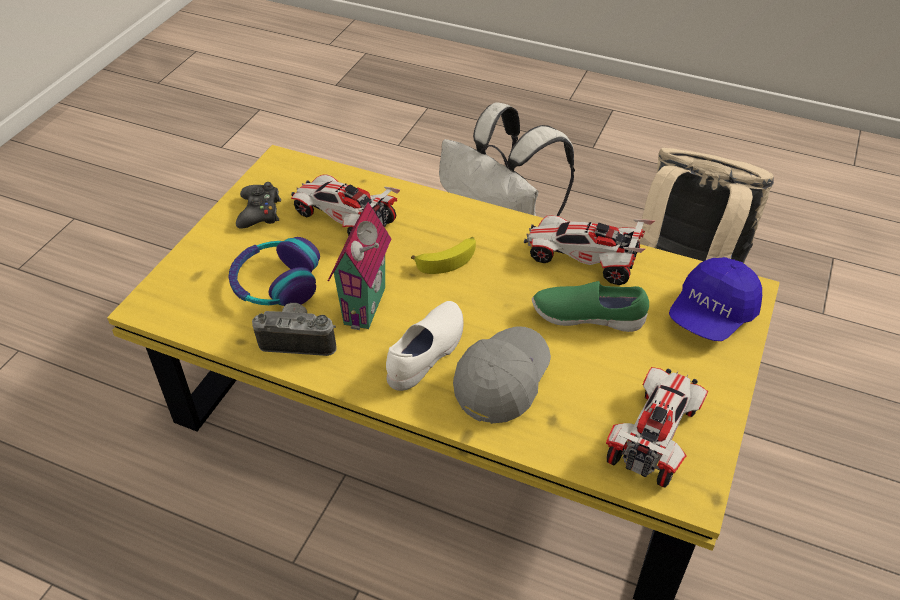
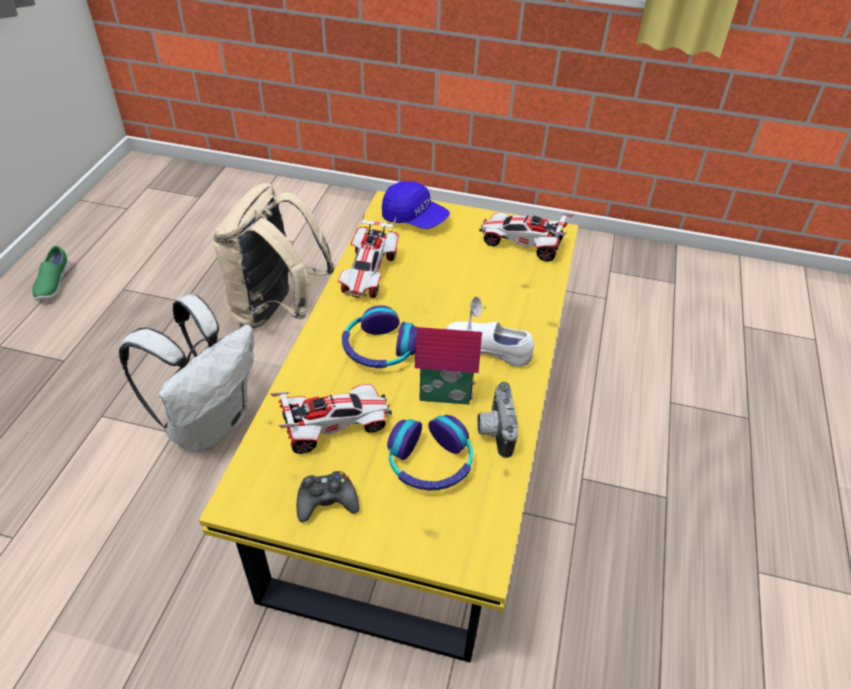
camera: 100 degrees left, 0 degrees up
(344, 220) = (334, 426): toy car -> toy car turned 135 degrees counterclockwise
(447, 259) = (379, 348): banana -> headphones
(502, 382) = (501, 309): grey cap -> none
(587, 317) = (429, 271): green shoe -> green shoe (53, 284)

